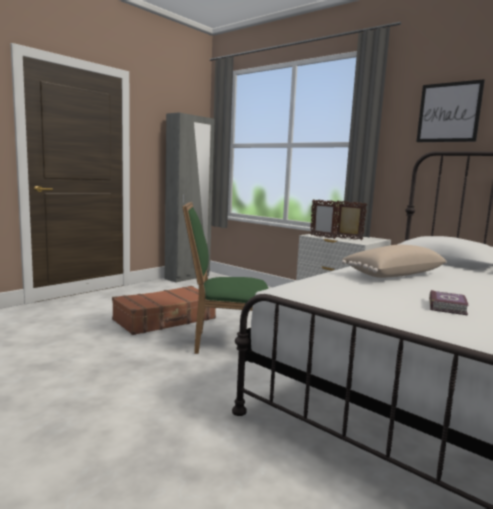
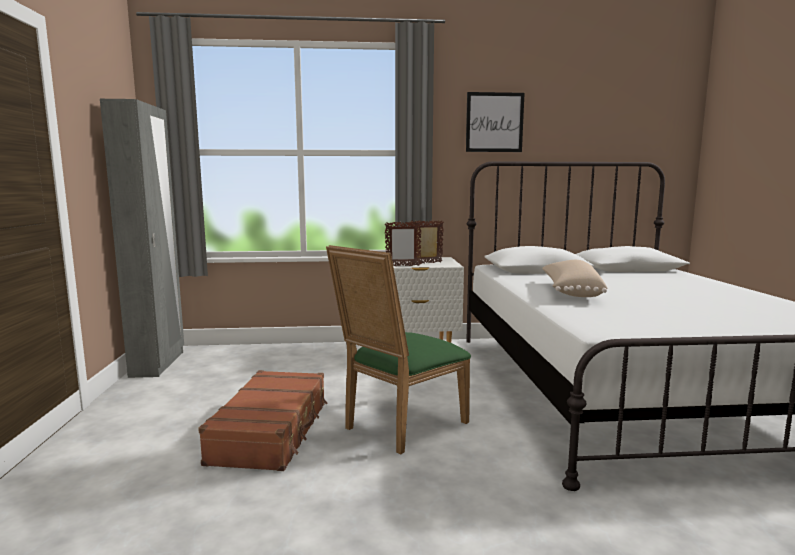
camera: 45 degrees left, 0 degrees up
(448, 307) = (689, 308): book -> none

